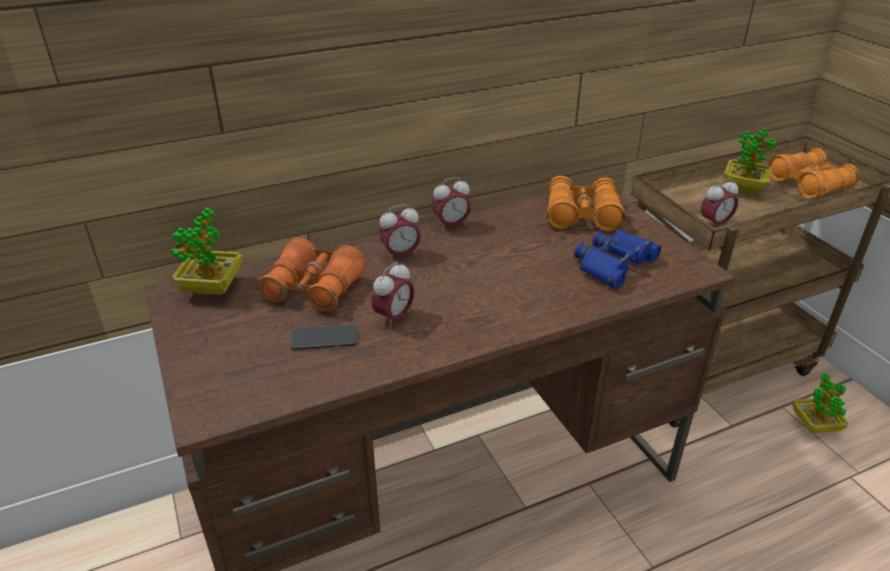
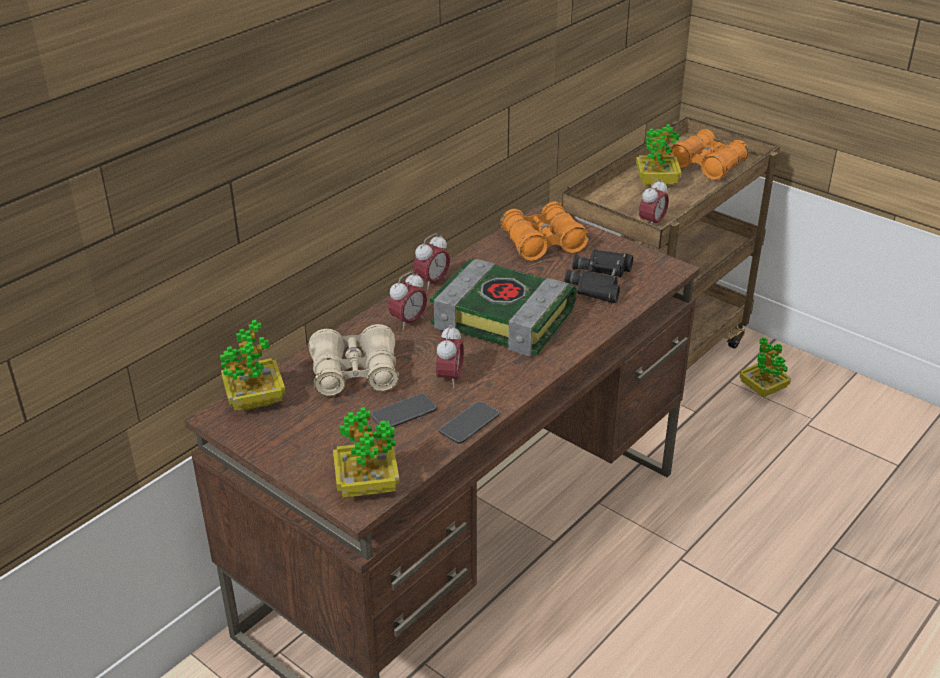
camera: 25 degrees left, 0 degrees up
(227, 401) = (367, 486): none -> potted plant
(314, 288) = (355, 374): orange binoculars -> beige binoculars
(375, 369) = (469, 423): none -> phone
(493, 275) = (505, 318): none -> book
(614, 264) = (600, 282): blue binoculars -> black binoculars

